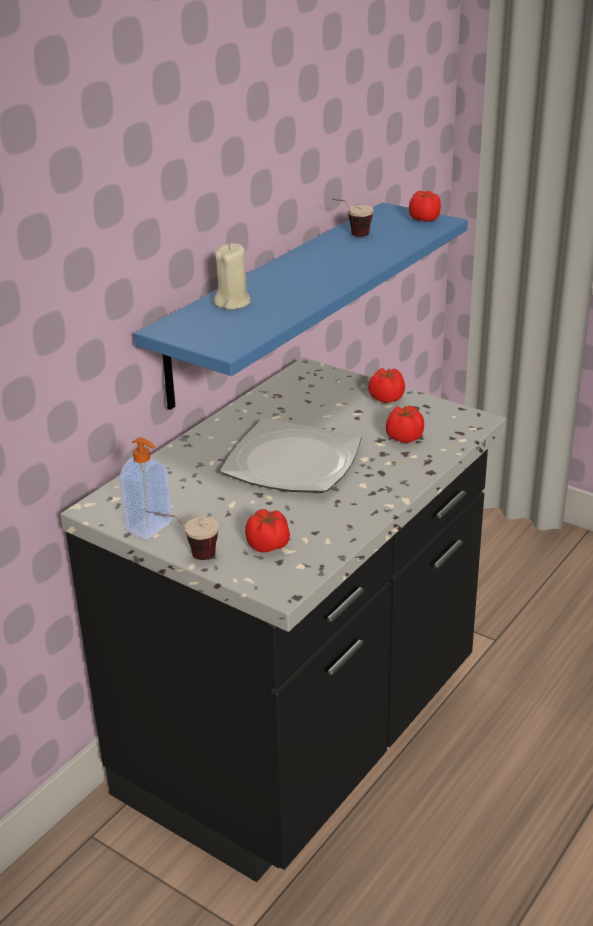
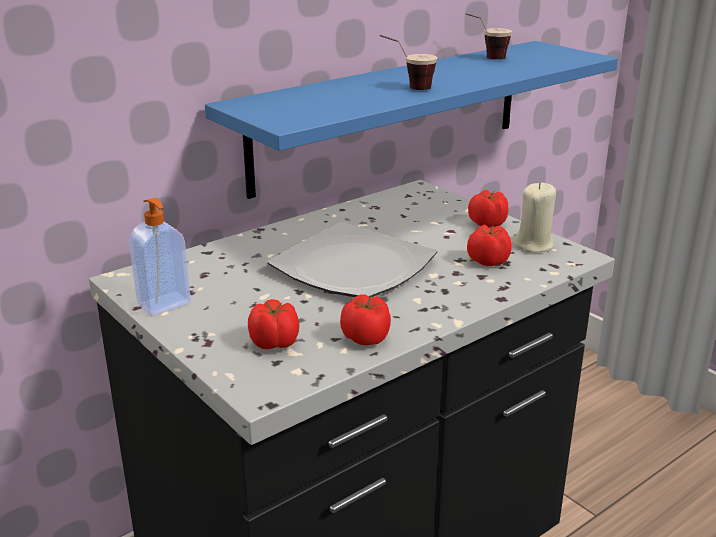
camera: 15 degrees right, 5 degrees down
(189, 556) = (183, 339): cup -> cup (407, 88)
(232, 302) = (324, 92): beige candle -> beige candle (533, 245)
(425, 219) = (571, 53): tomato -> tomato (366, 337)

